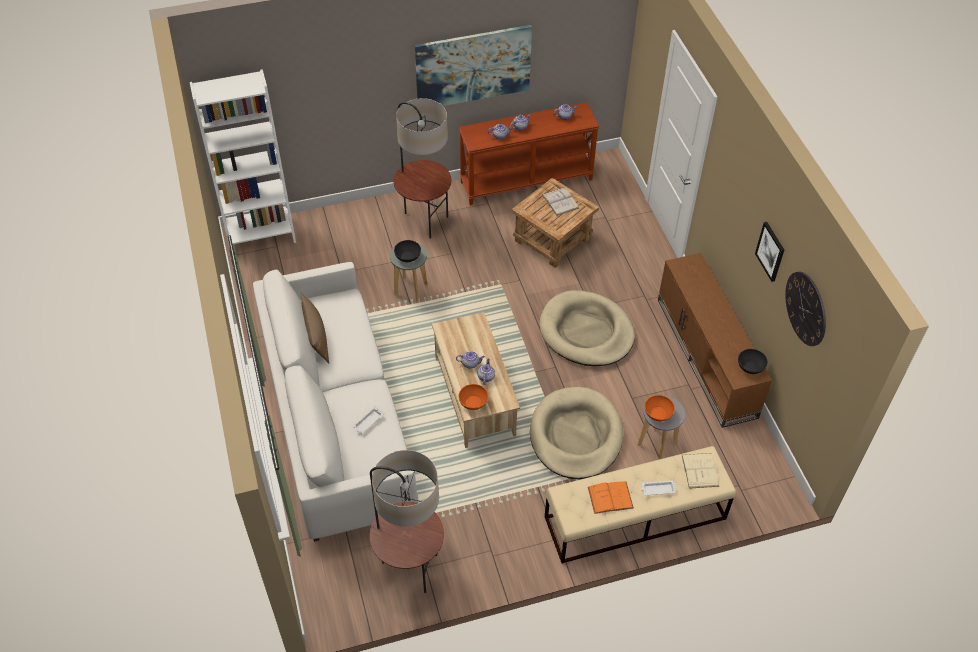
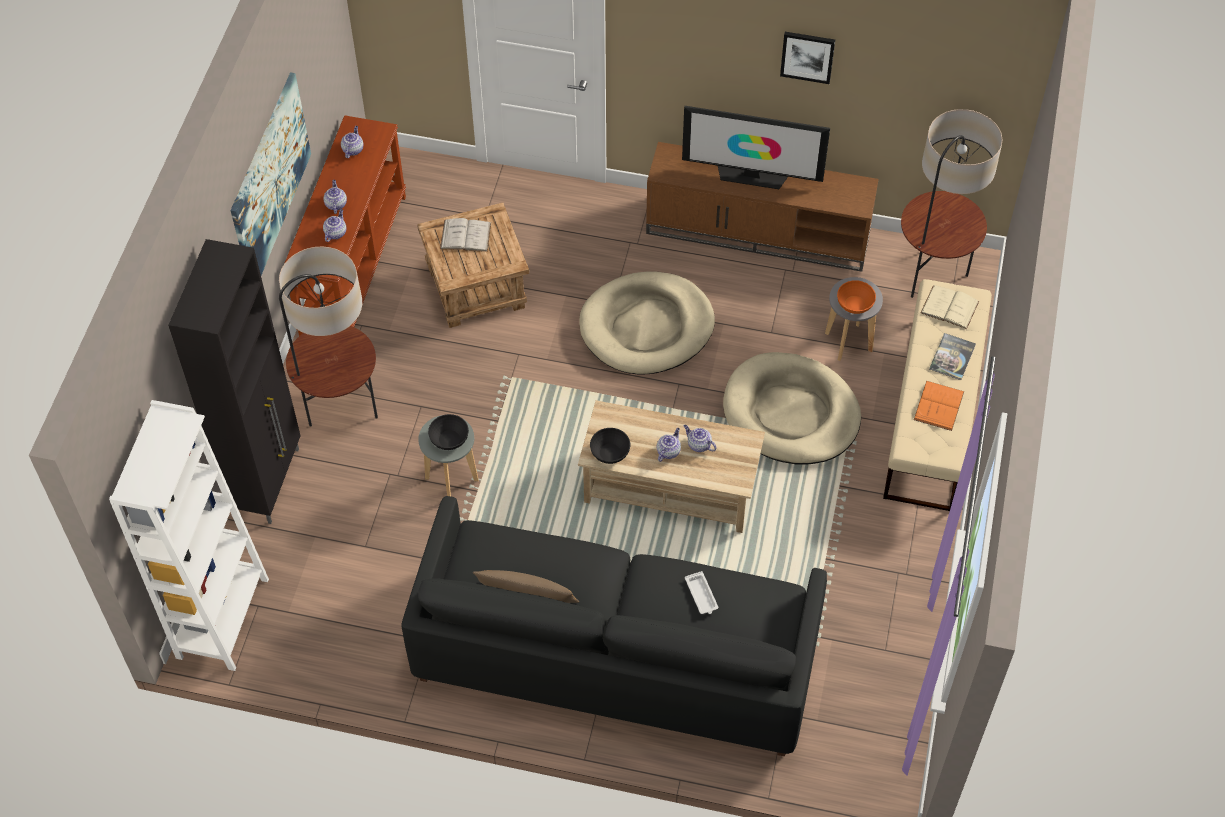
camera: 60 degrees left, 5 degrees up
(337, 420) = (615, 655): white sofa -> black sofa
(357, 213) = (268, 481): none -> black cabinet
(410, 568) = (878, 667): floor lamp -> floor lamp (932, 277)
(473, 402) = (729, 475): orange bowl -> none
(658, 489) = (952, 357): white tray -> book
(715, 310) = (752, 175): none -> television
(750, 367) = (850, 187): black bowl -> black bowl (610, 453)
(806, 308) = (906, 71): wall clock -> none

